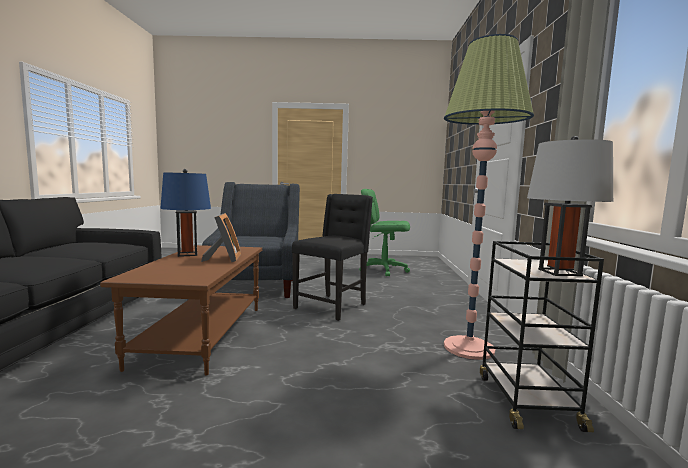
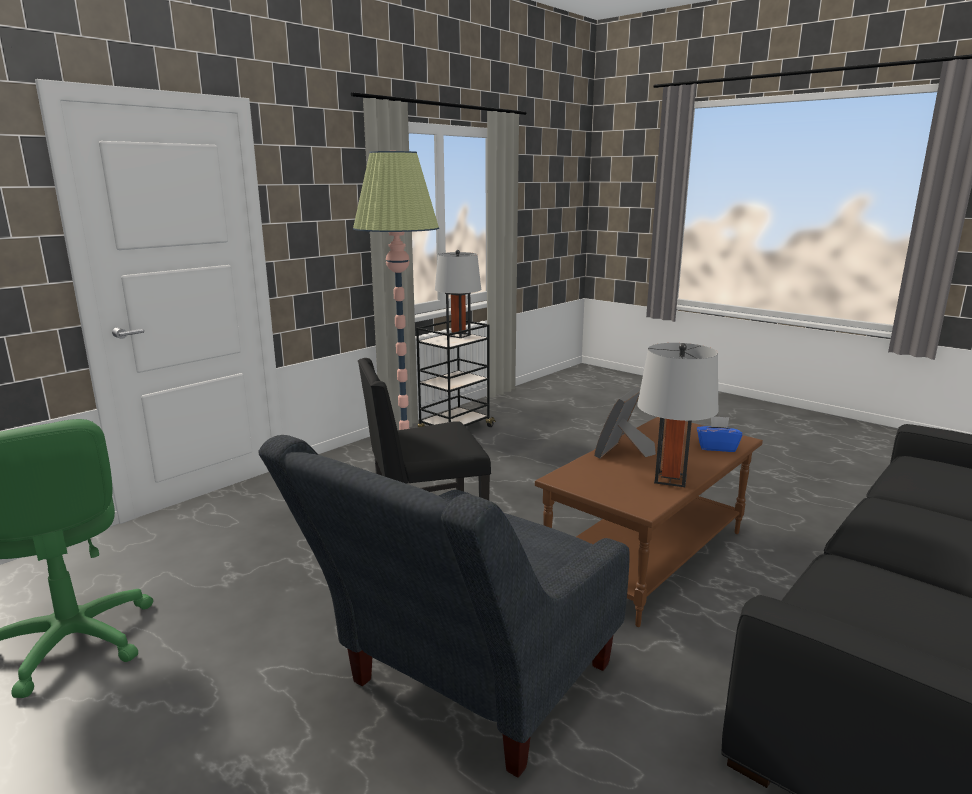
camera: 140 degrees left, 10 degrees up
(151, 270) = (717, 447): none -> blue tissue box
(187, 254) = (670, 479): blue table lamp -> grey table lamp

